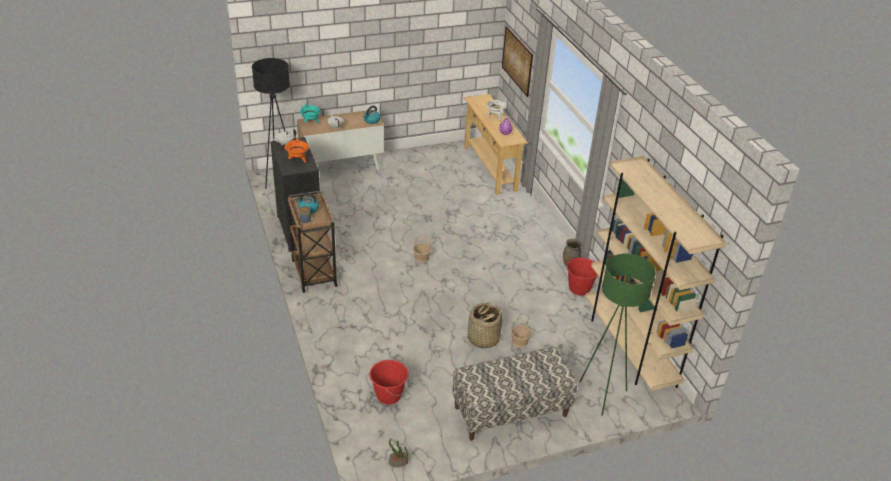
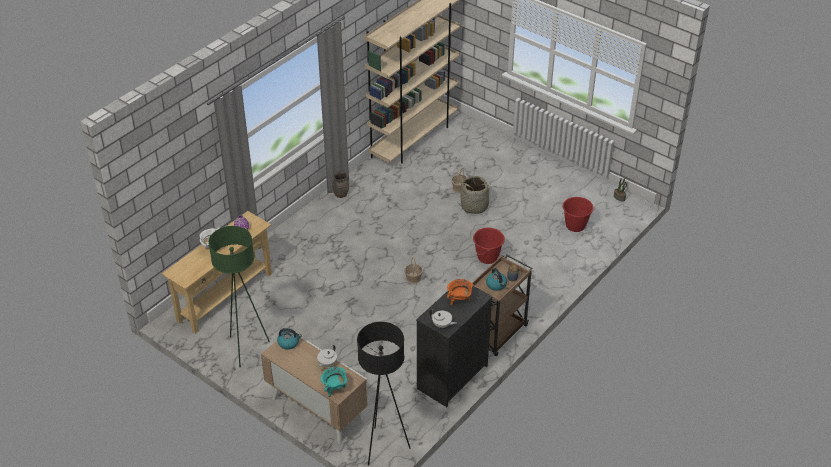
camera: 120 degrees left, 5 degrees up
(510, 411) = (528, 169): bench -> none
(517, 60) = (168, 202): picture -> none
(579, 289) = (369, 180): red bucket -> red bucket (487, 257)
(602, 395) = (472, 138): green floor lamp -> green floor lamp (246, 349)

